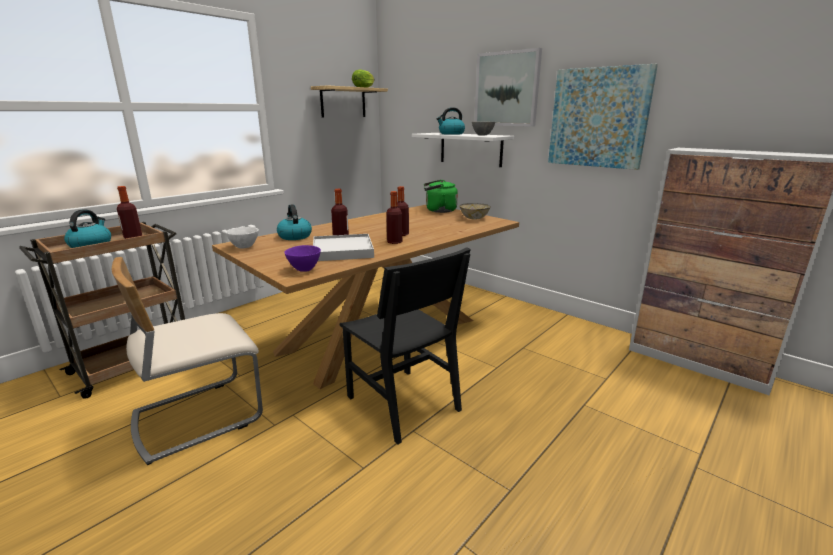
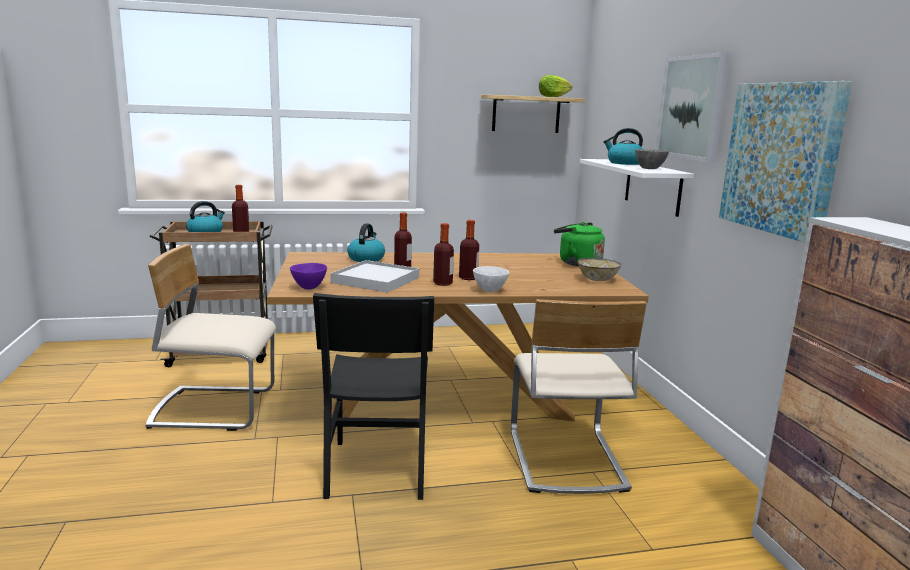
camera: 35 degrees right, 5 degrees down
(245, 247) = (307, 259): white bowl -> white bowl (490, 290)
(501, 347) = (564, 460): none -> beige chair

